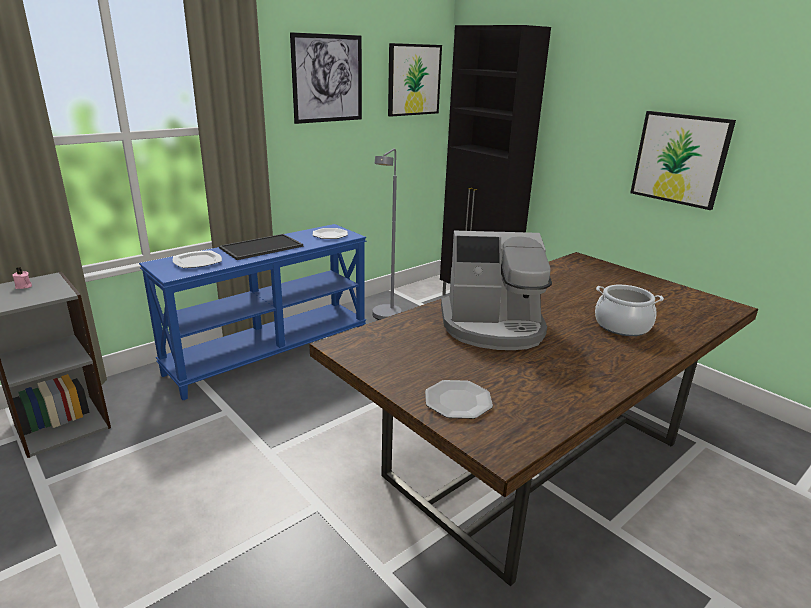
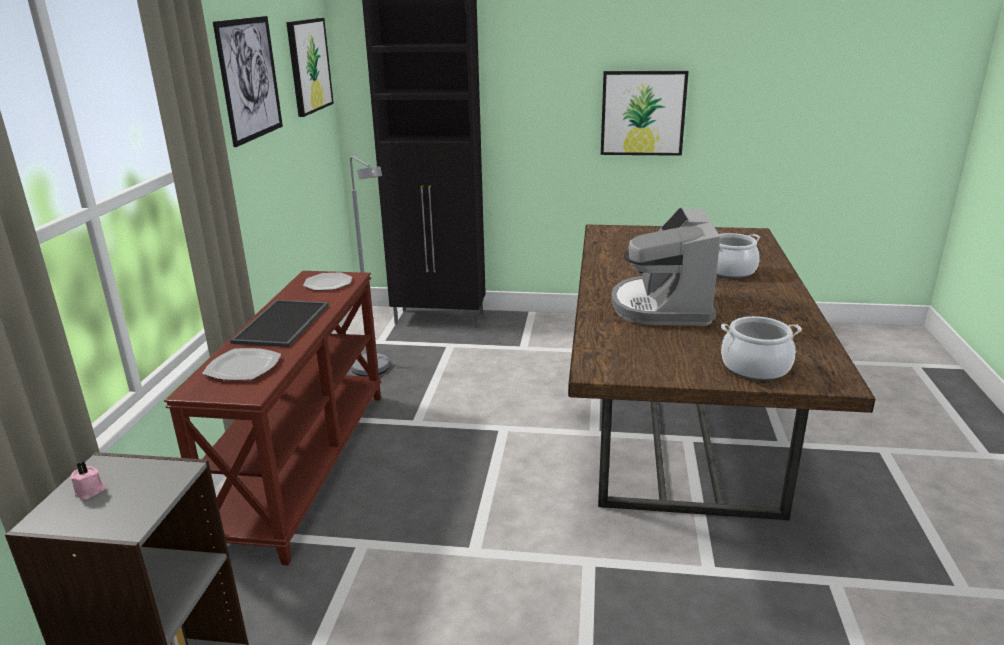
camera: 40 degrees left, 0 degrees up
(270, 353) = (305, 464): blue console table -> brown console table
(458, 401) = (755, 367): plate -> cooking pot
(493, 327) = (662, 307): coffee machine -> coffee machine turned 135 degrees clockwise

